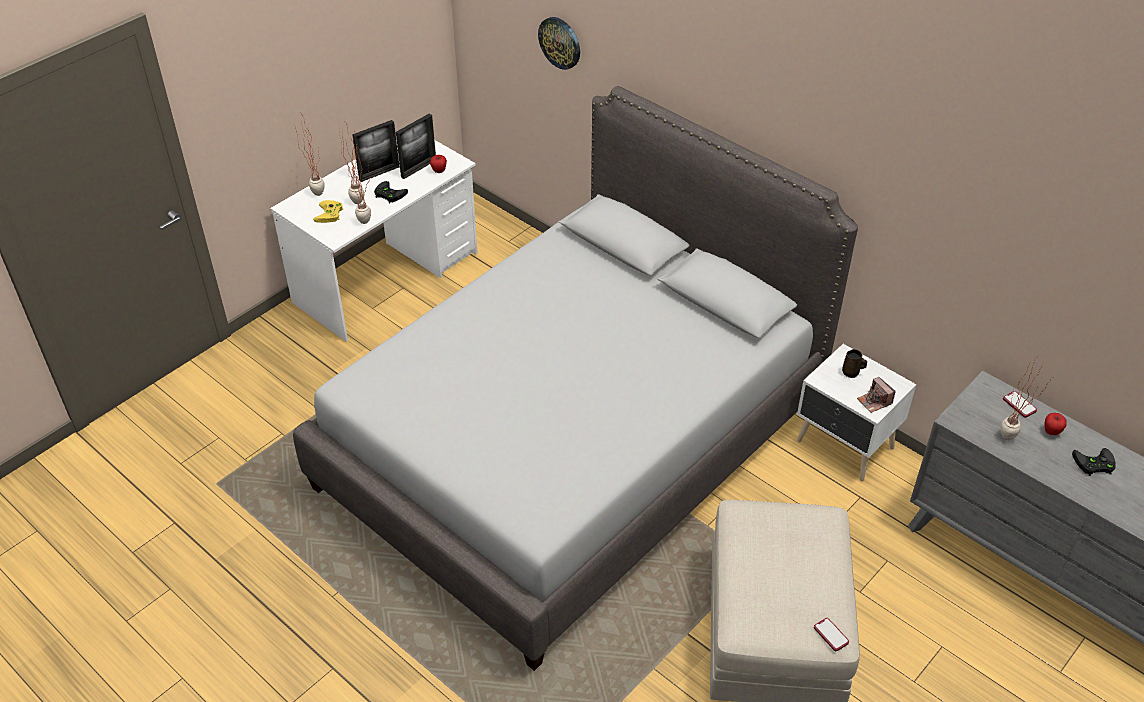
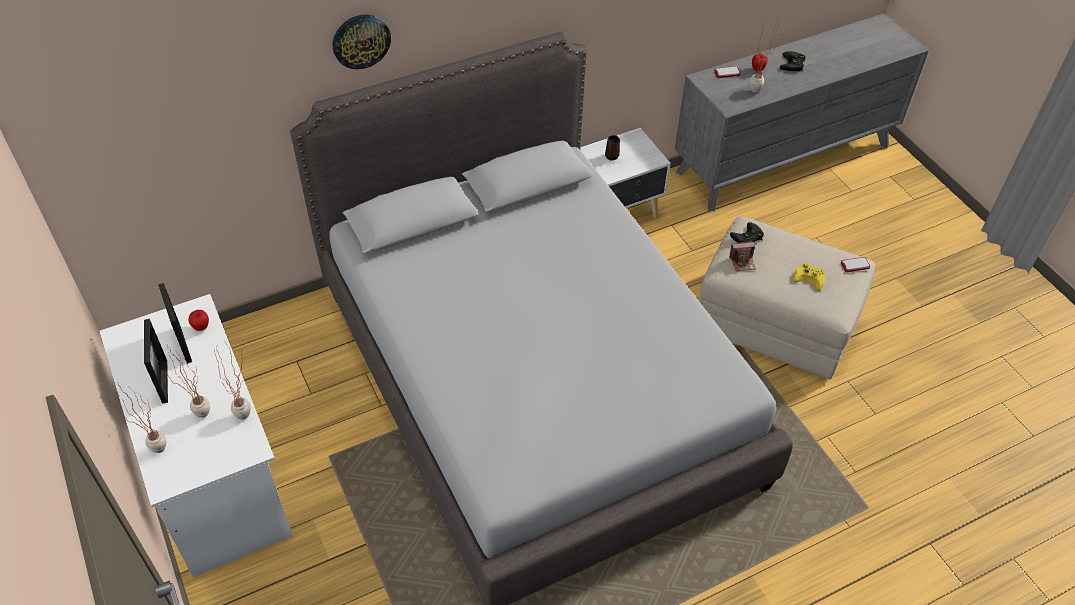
camera: 70 degrees left, 5 degrees up
(330, 214) = (207, 446): yellow game controller -> yellow game controller (810, 278)
(388, 194) = (209, 382): black game controller -> black game controller (747, 237)
(560, 42) = (212, 116): wall clock -> wall clock (361, 41)
(874, 401) = (648, 155): camera -> camera (742, 262)

